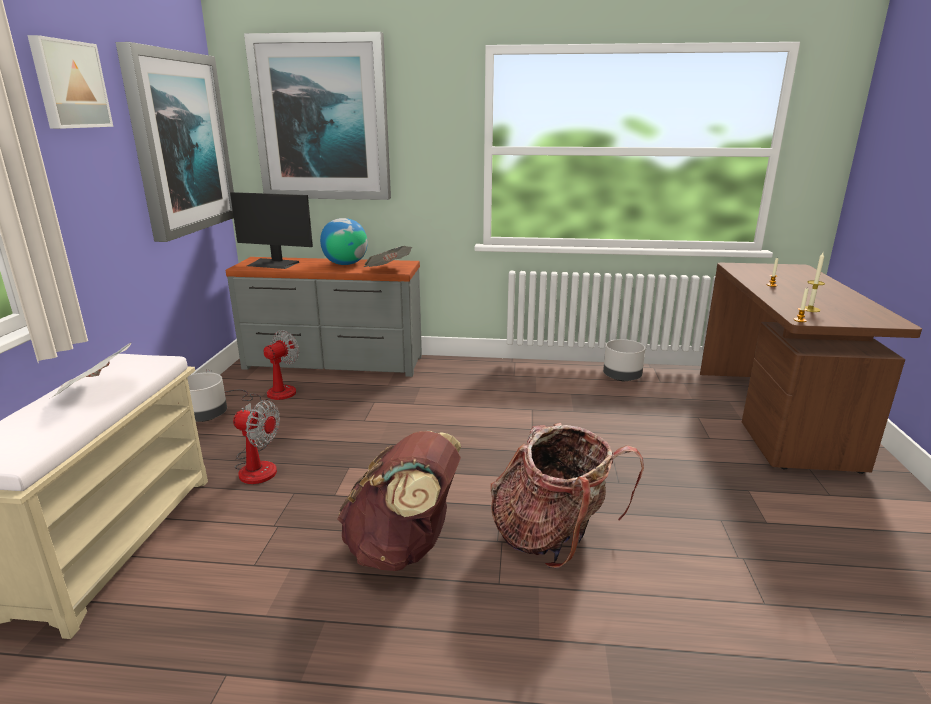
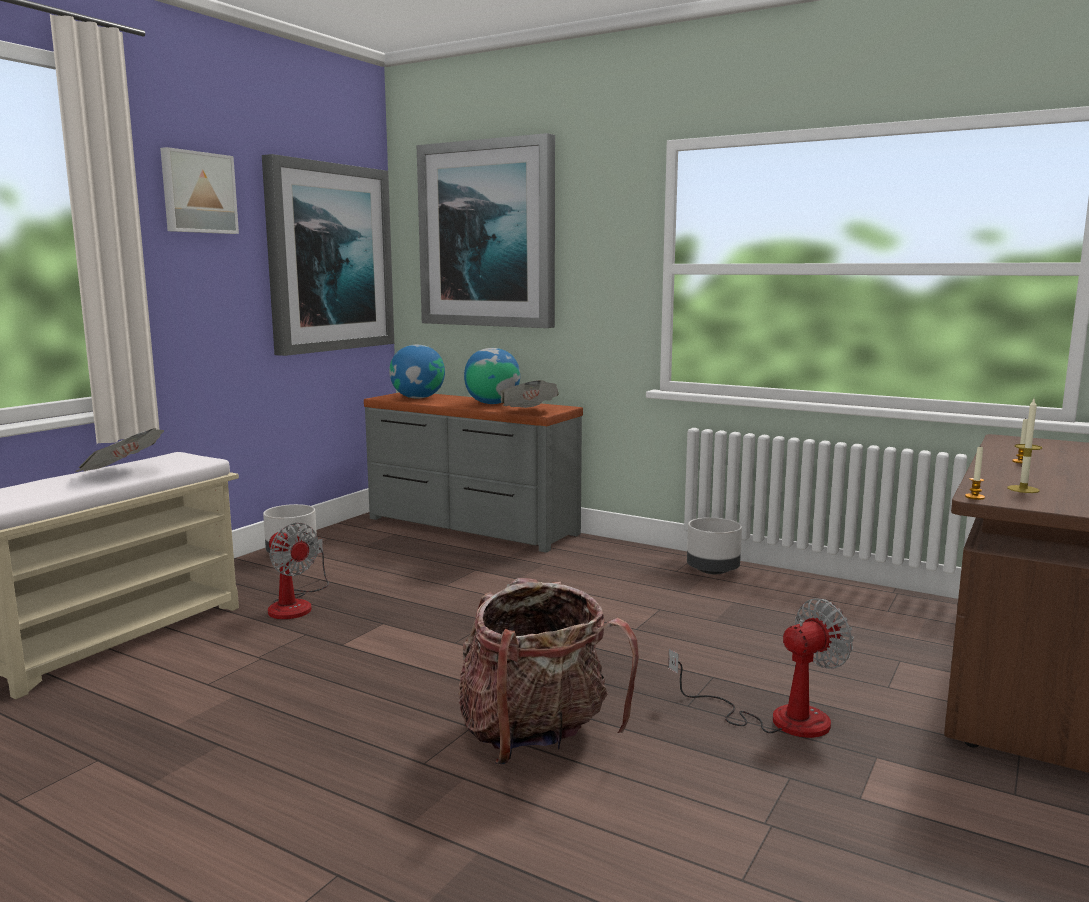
camera: 25 degrees right, 10 degrees down
(270, 393) = (374, 544): fan -> fan (778, 718)
(273, 264) = (418, 398): monitor -> globe
(404, 548) = (359, 706): brown backpack -> none
(622, 377) = (831, 597): grey planter -> grey planter (713, 570)

